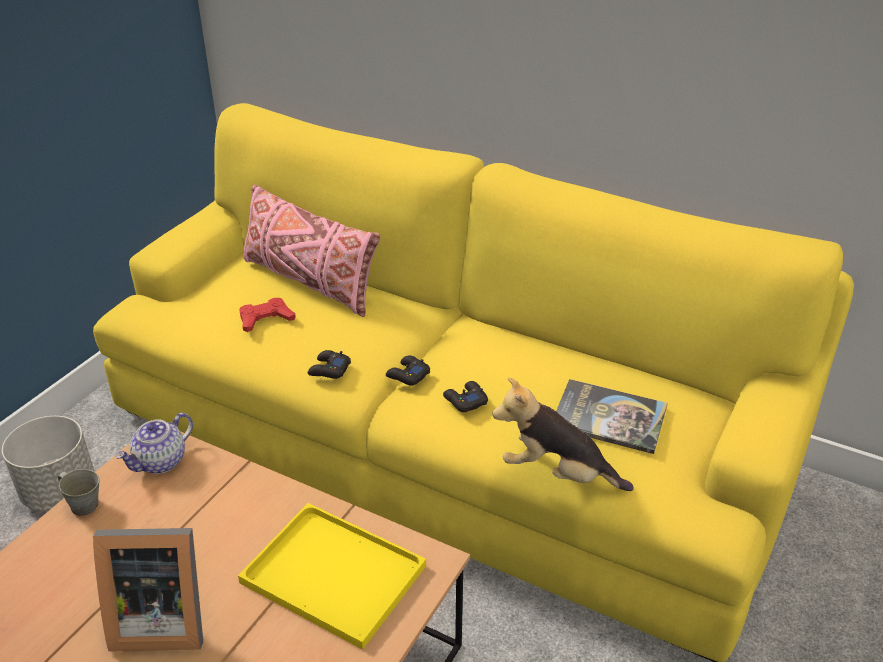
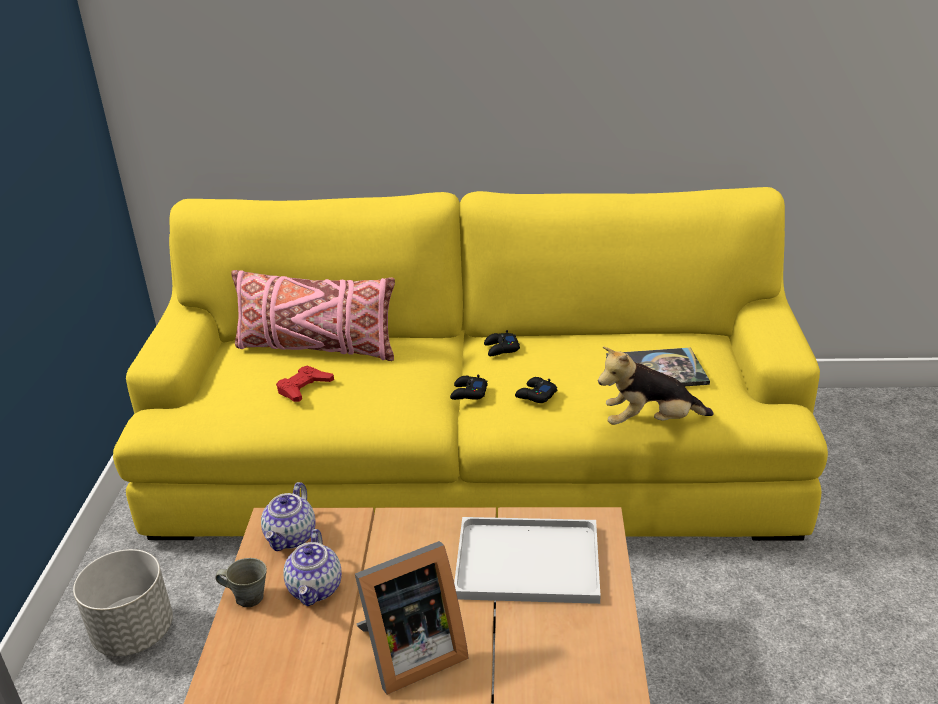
camera: 25 degrees left, 5 degrees down
(139, 521) = (316, 589): none -> teapot
(329, 369) = (398, 409): black game controller -> black game controller (501, 349)
(330, 574) = (524, 563): yellow tray -> white tray

